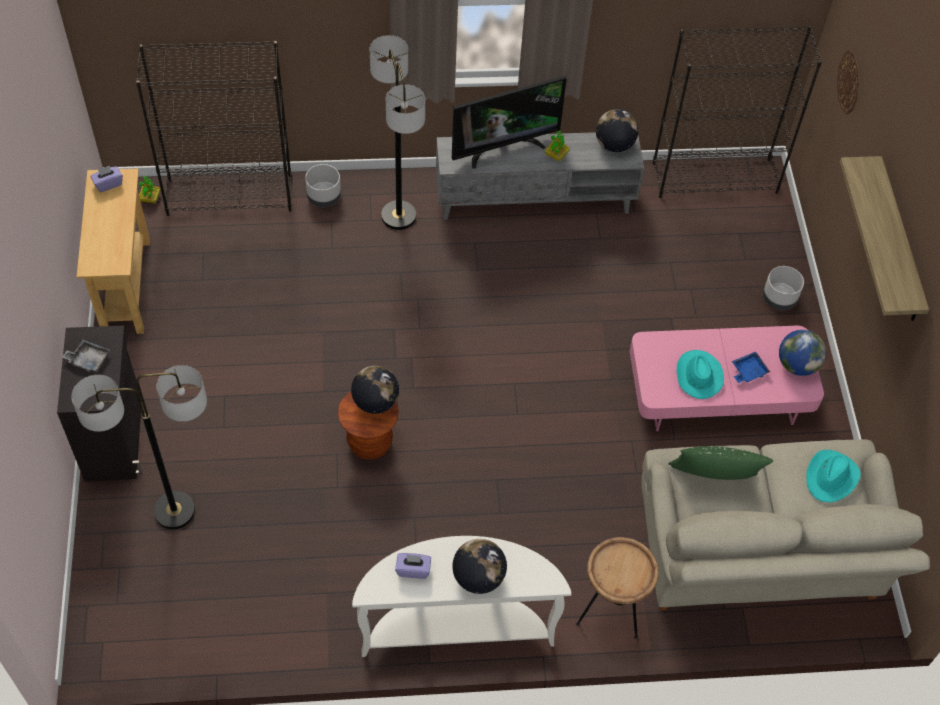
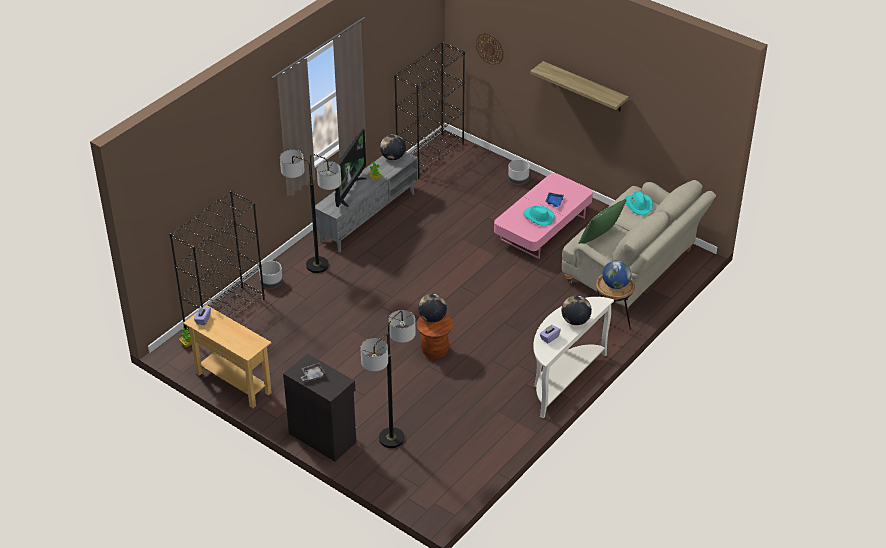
camera: 45 degrees left, 15 degrees down
(797, 365) = (568, 187): globe -> globe (615, 285)

